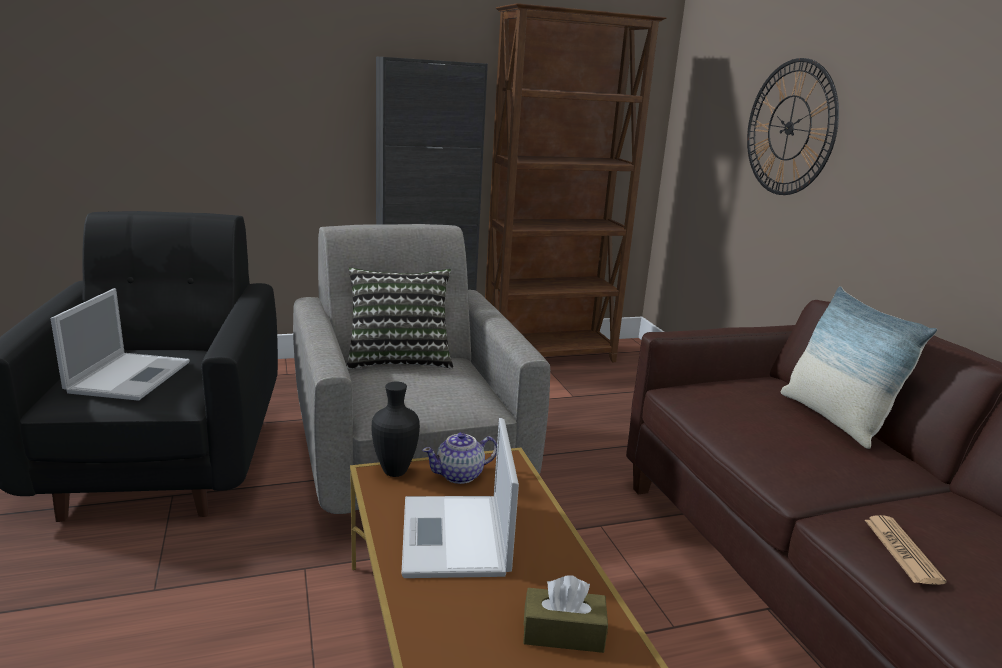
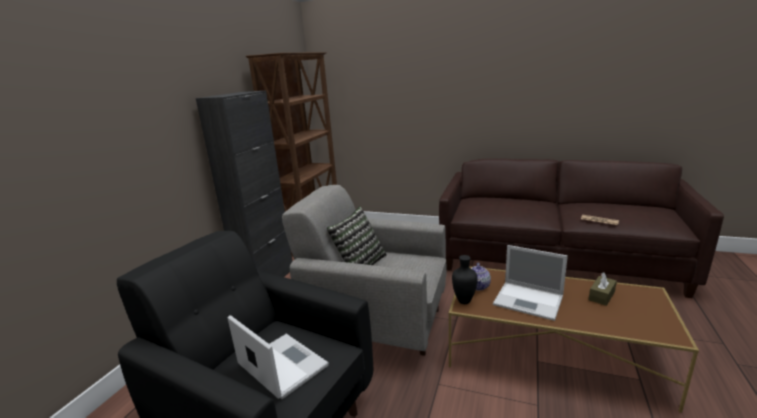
camera: 50 degrees left, 0 degrees up
(789, 128) = (406, 96): wall clock -> none
(834, 419) = (512, 200): pillow -> none

